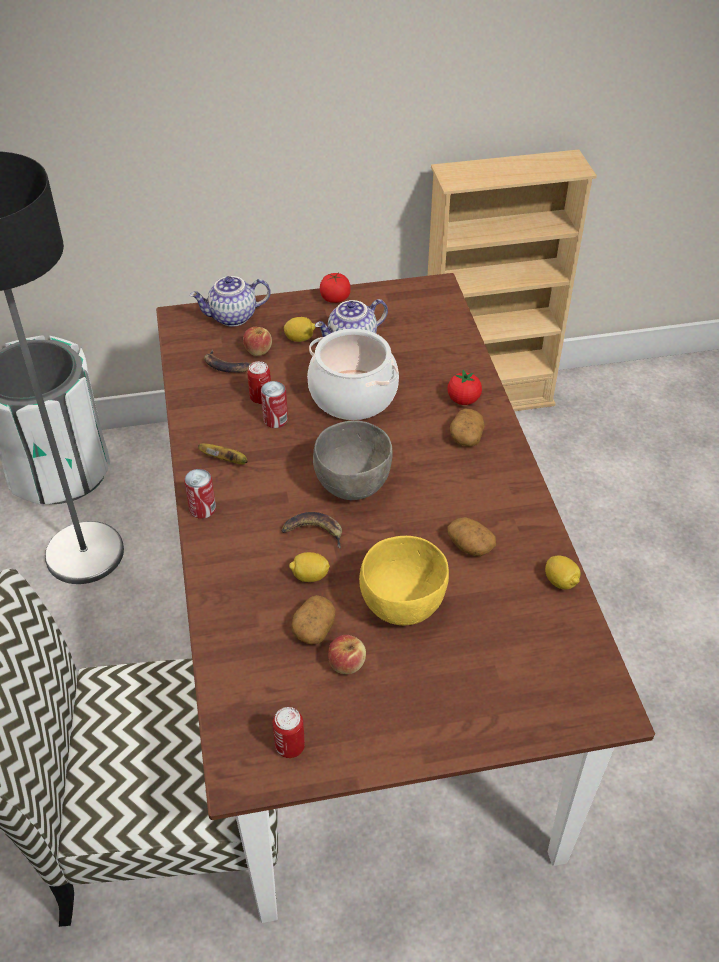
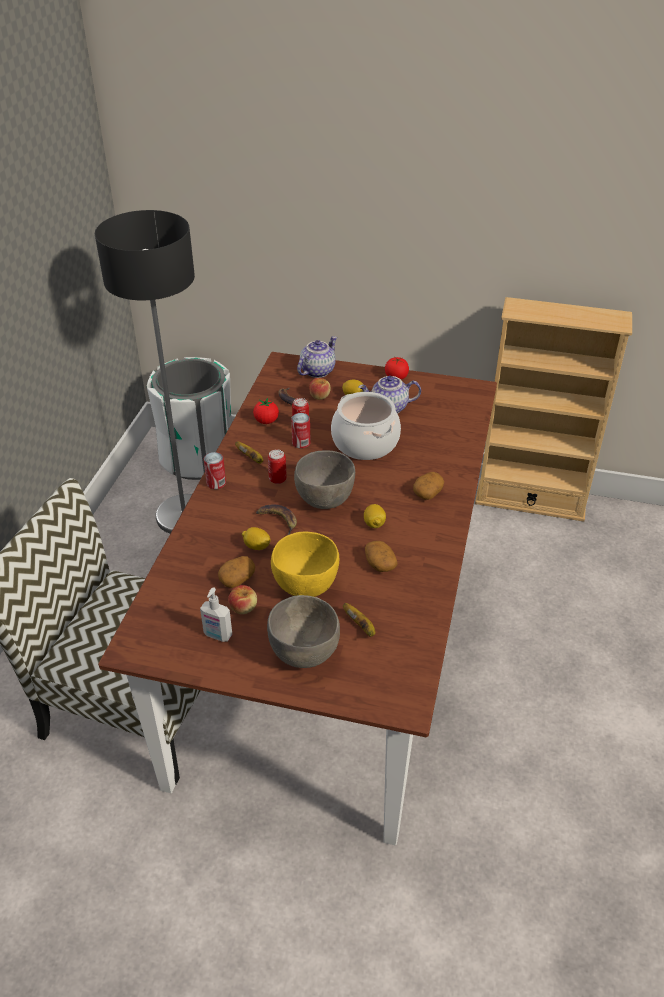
camera: 25 degrees right, 5 degrees down
(233, 317) = (317, 371): teapot -> teapot turned 120 degrees clockwise
(290, 746) = (173, 643): can -> can (277, 479)
(339, 713) = (217, 635): none -> soap dispenser
(458, 694) = (304, 653): none -> grey bowl
(463, 400) = (443, 468): tomato -> tomato (266, 421)
(500, 633) = (361, 626): none -> banana
(560, 582) = (429, 609): lemon -> lemon (374, 524)

